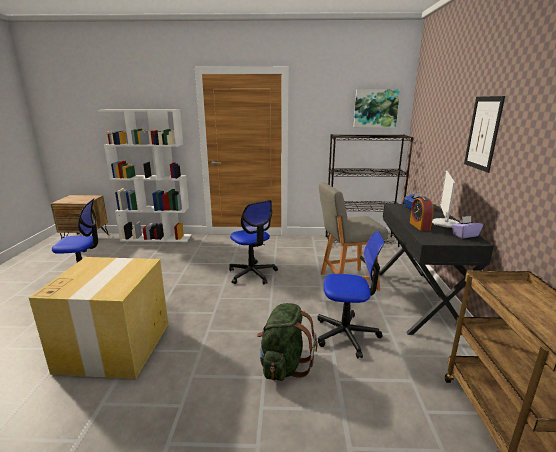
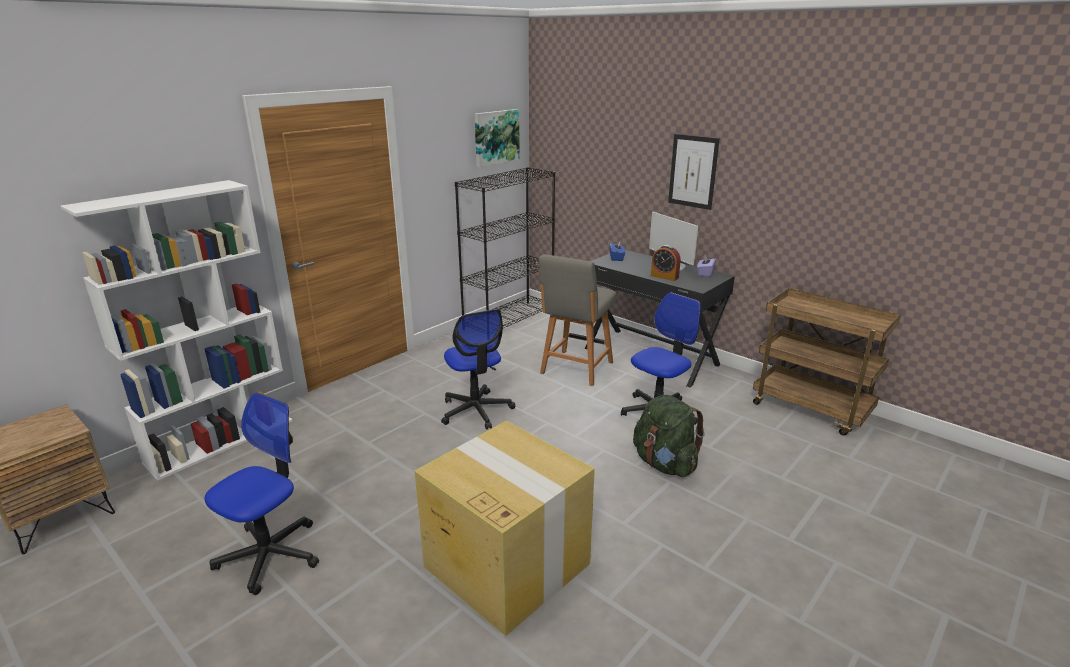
camera: 50 degrees left, 5 degrees up
(252, 274) = (476, 411): office chair -> office chair turned 60 degrees clockwise

